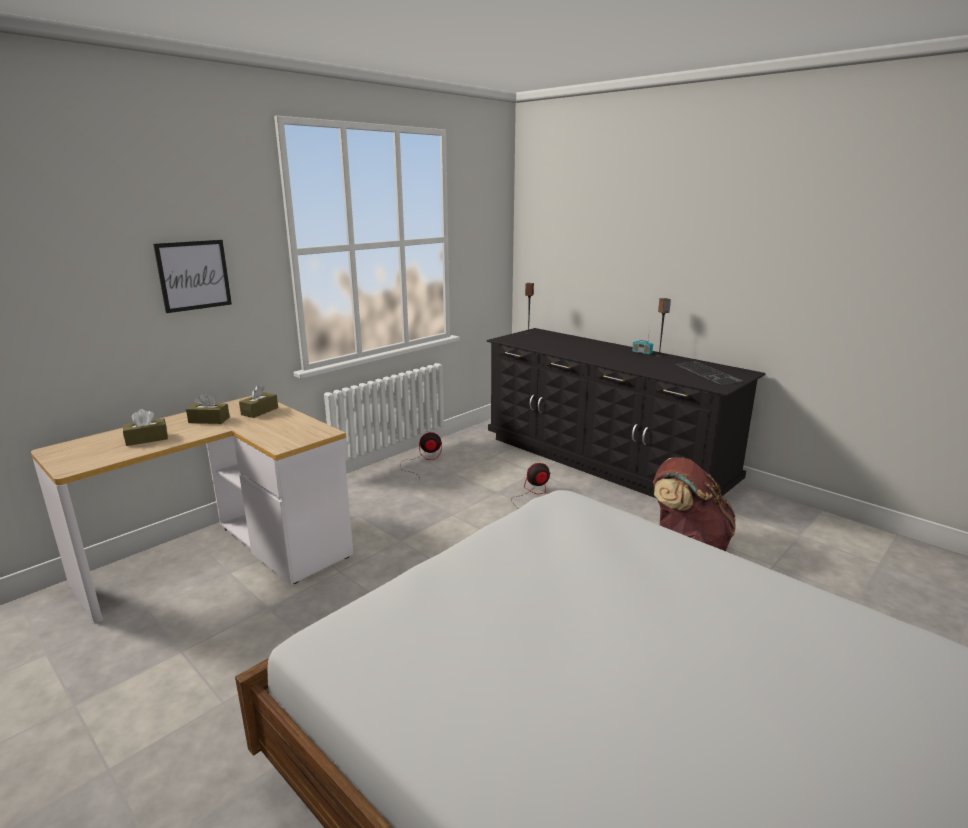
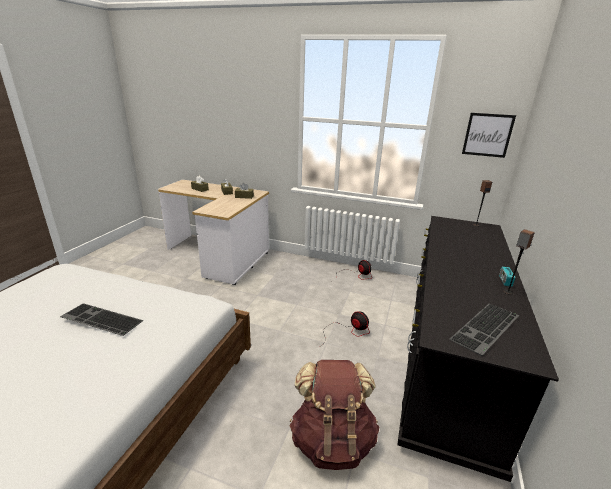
camera: 65 degrees right, 5 degrees up
(194, 275) = (248, 122): picture -> picture (487, 135)
(571, 574) = (99, 320): none -> keyboard

